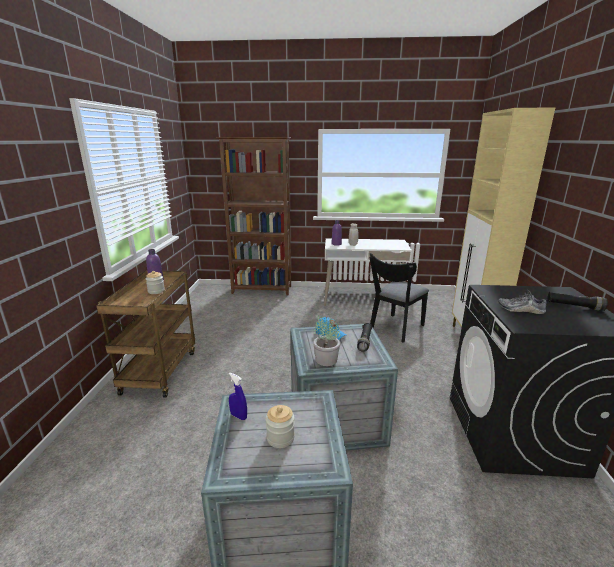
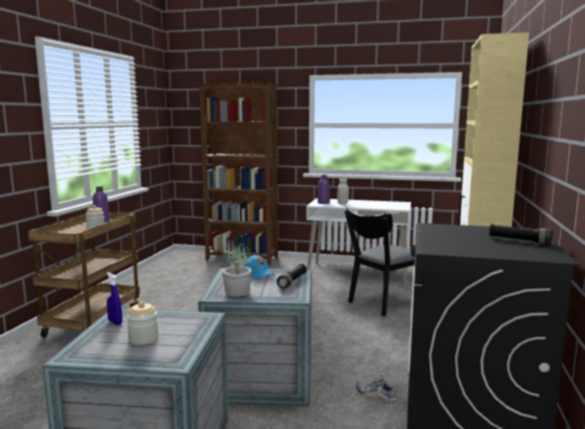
camera: 10 degrees right, 10 degrees down
(520, 309) = (449, 240): shoe -> shoe (375, 395)

